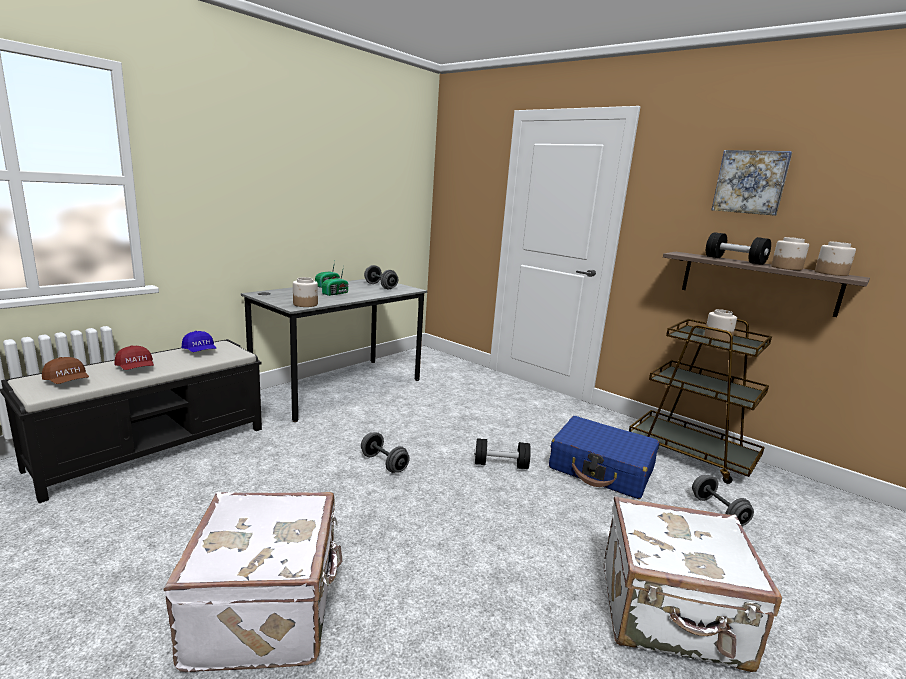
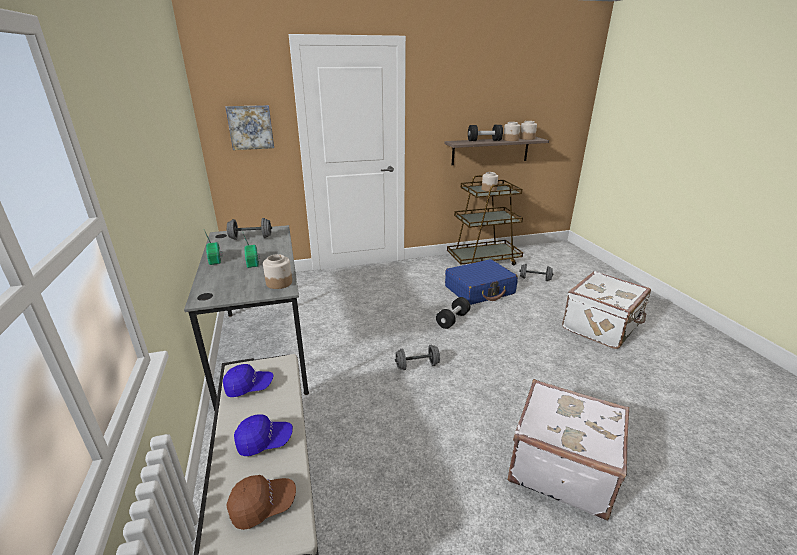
camera: 55 degrees left, 10 degrees up
(136, 368) = (264, 441): red cap -> blue cap
(750, 182) = (480, 90): picture -> picture (250, 127)

